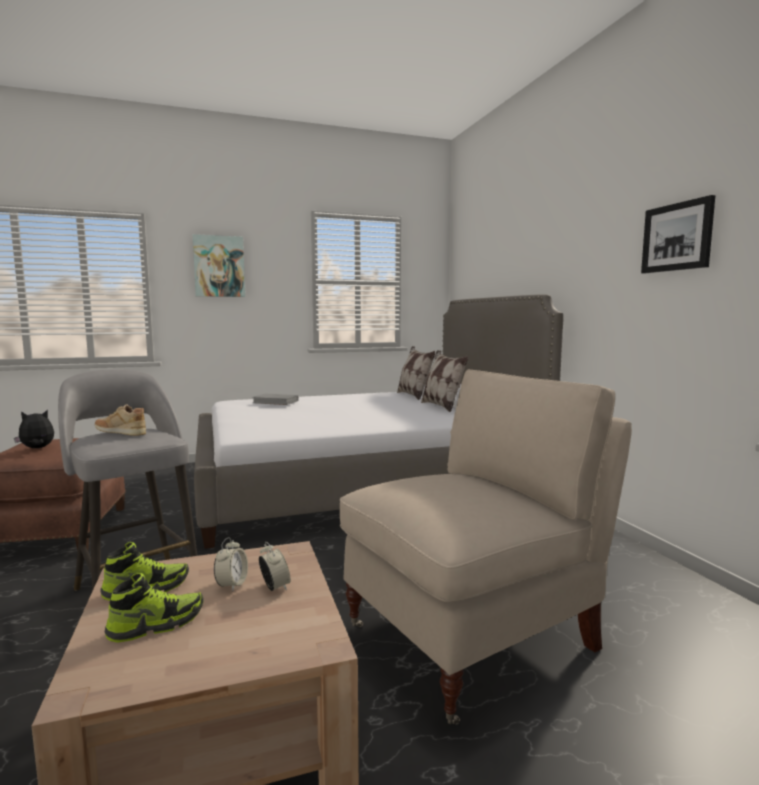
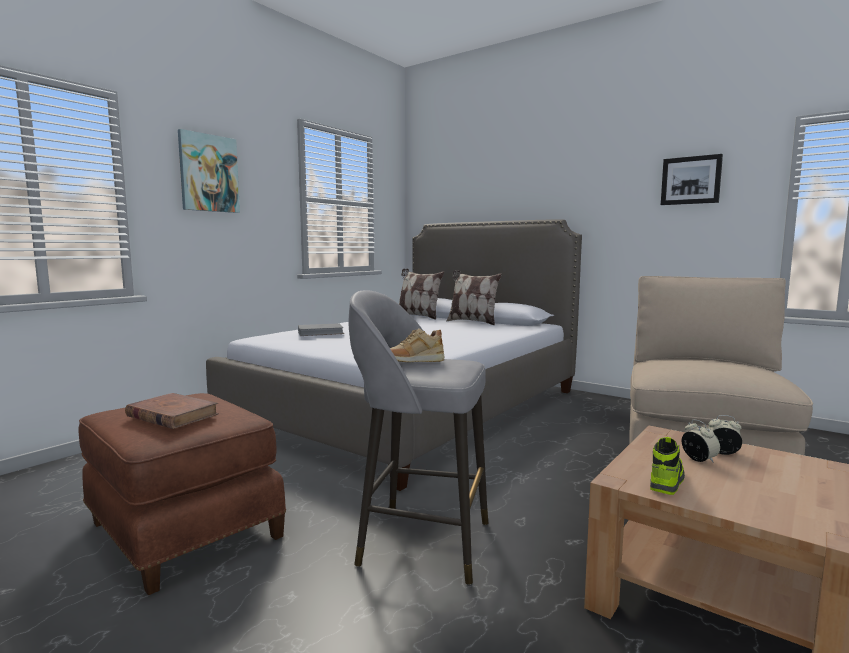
camera: 35 degrees left, 0 degrees up
(37, 448) = (172, 415): plush toy -> brown book
(156, 625) = (742, 493): shoe -> none

